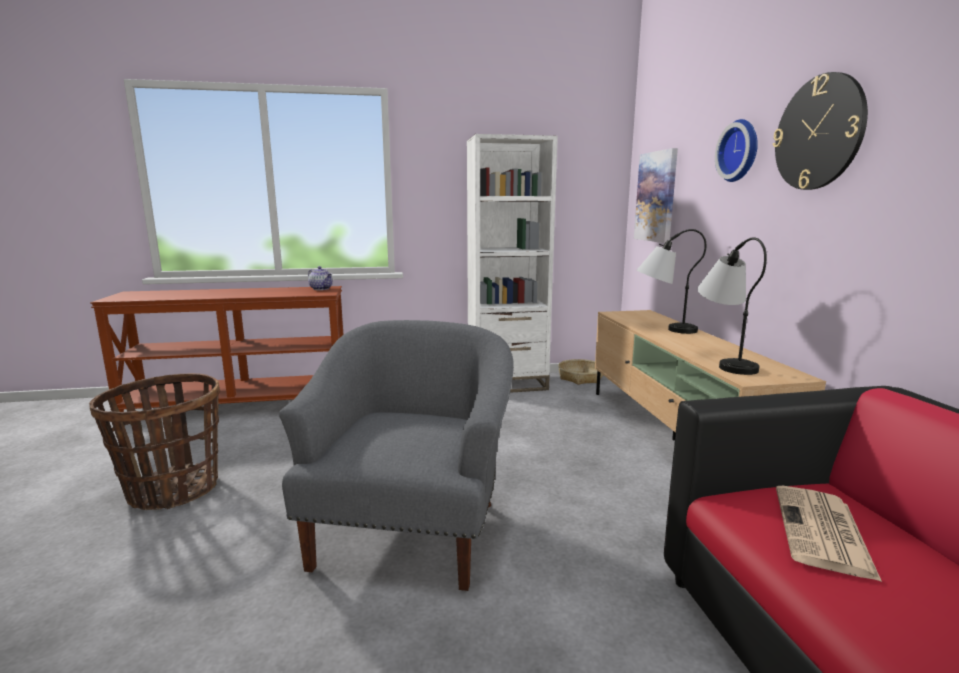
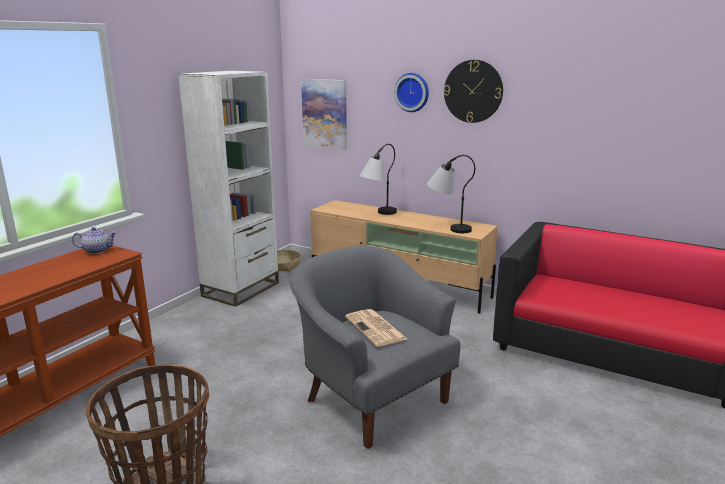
camera: 50 degrees left, 5 degrees up
(823, 532) = (567, 292): newspaper -> newspaper (376, 328)

